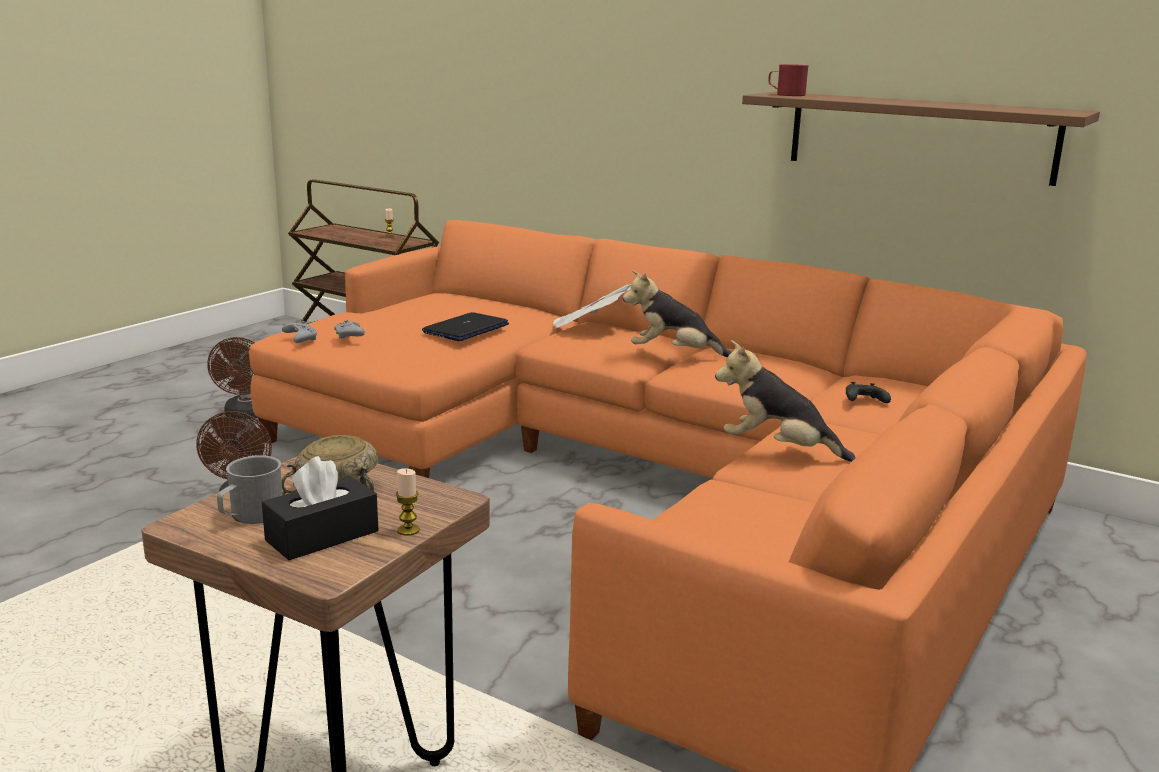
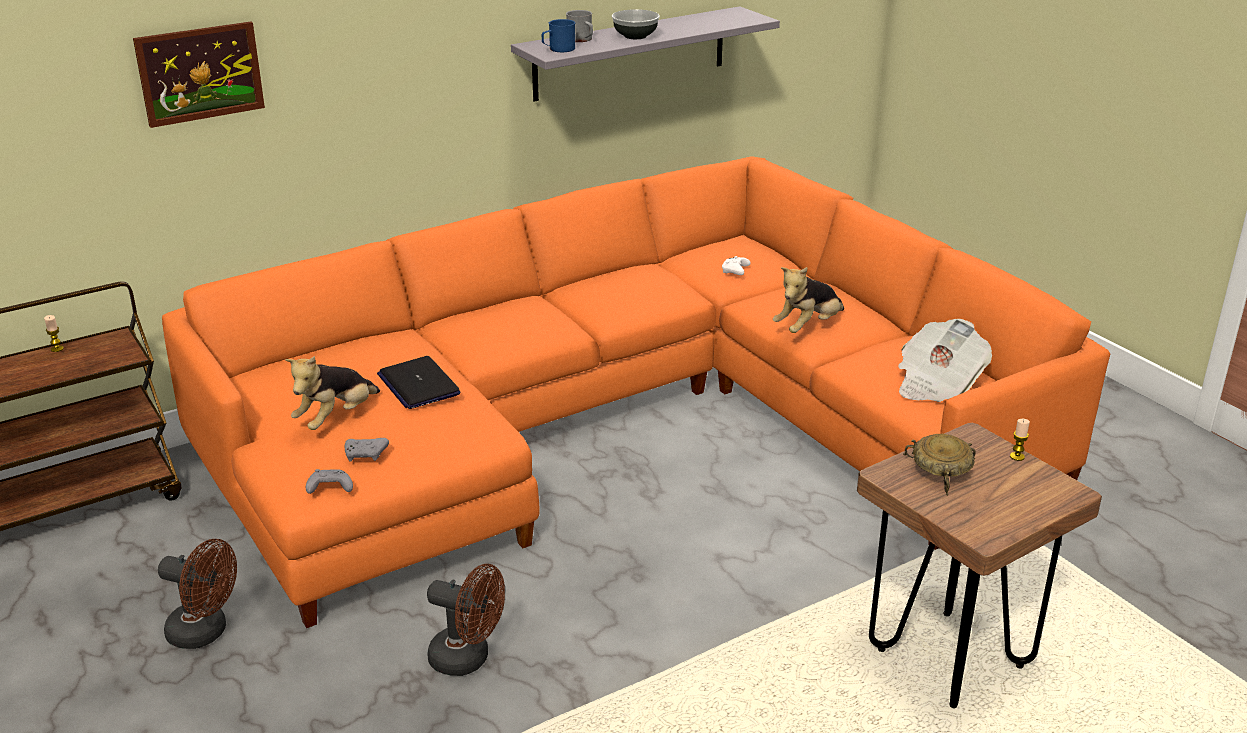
camera: 65 degrees left, 10 degrees up
(250, 516) = (979, 511): grey mug -> grey mug (581, 40)
(322, 536) = (1017, 487): black tissue box -> none
(515, 57) = (200, 73): none -> picture
(589, 328) = (465, 326): newspaper -> newspaper (937, 384)
(673, 354) = (577, 308): plush toy -> plush toy (336, 418)
(786, 94) = (558, 49): red mug -> blue mug
(863, 401) = (735, 272): black game controller -> white game controller
(885, 101) = (635, 36): none -> bowl
(919, 136) = (630, 53): brown shelf -> grey shelf

